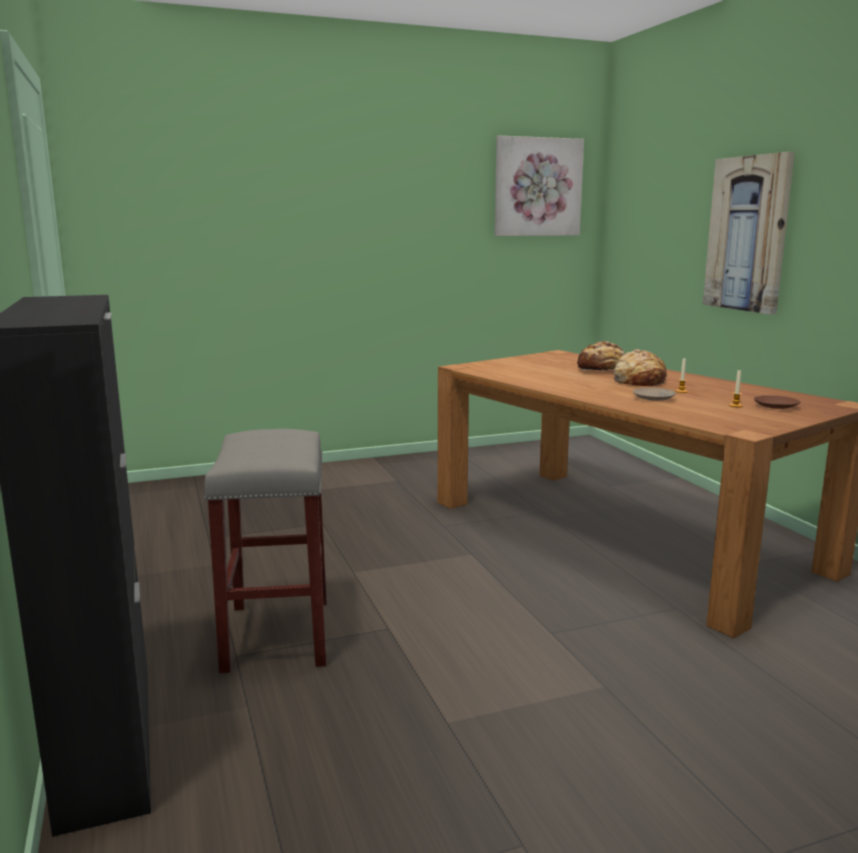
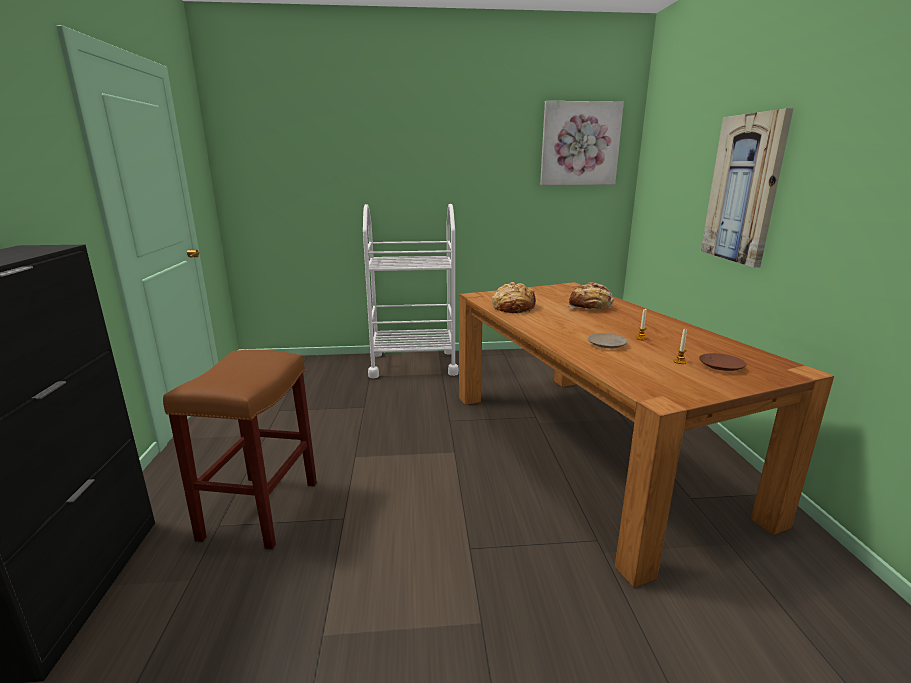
camera: 15 degrees right, 5 degrees up
(278, 636) = (261, 511): grey stool -> brown stool
(351, 473) = (413, 364): none -> white cart
(638, 381) = (612, 322): bread -> bread (513, 307)

